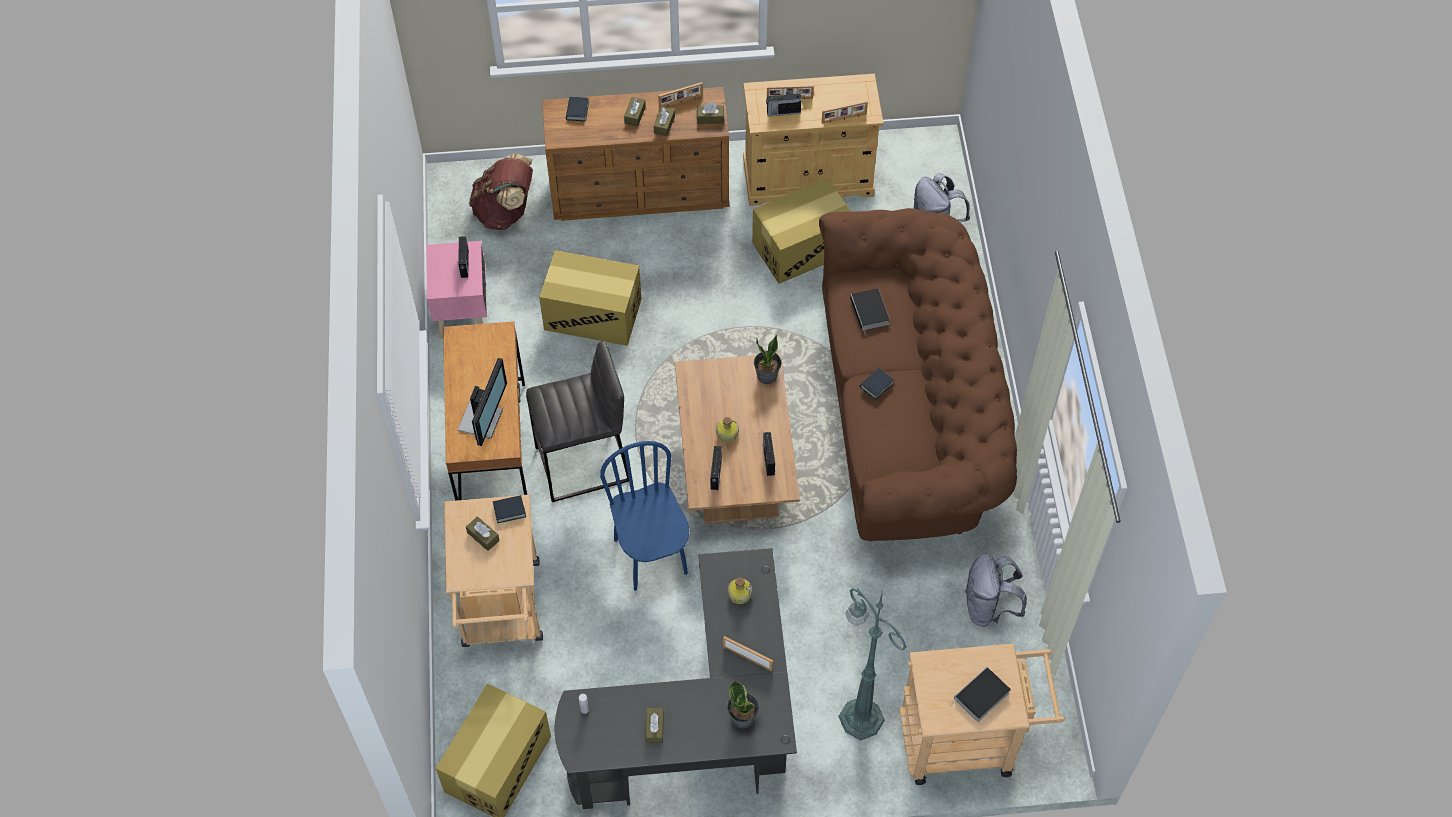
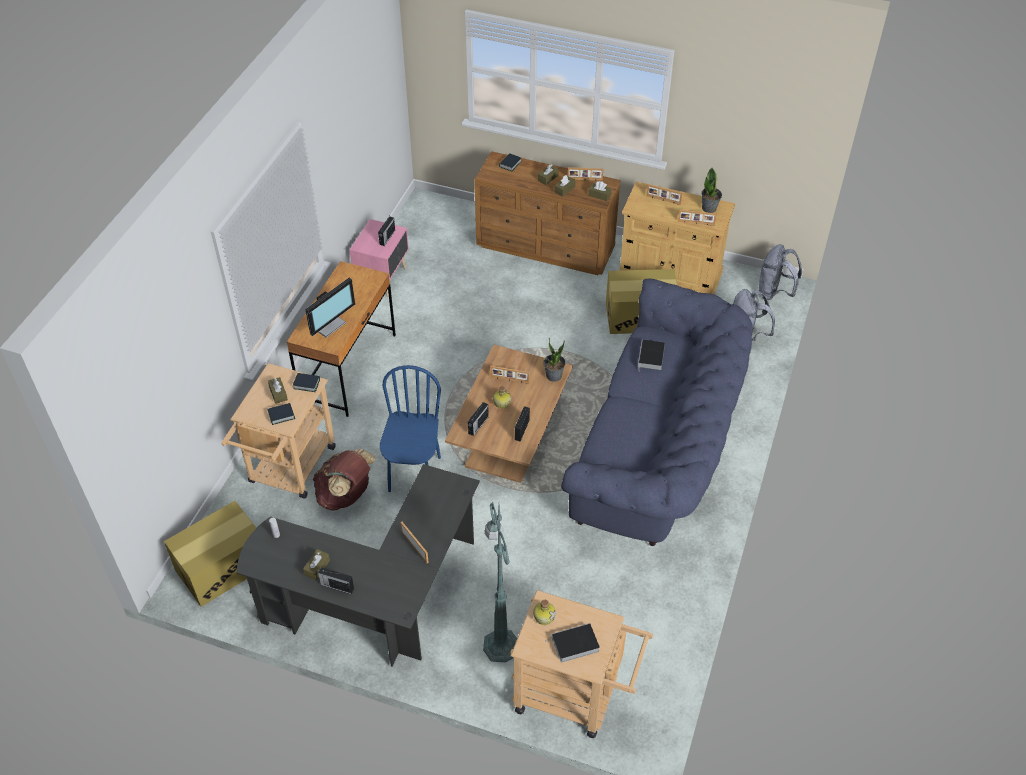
camera: 25 degrees right, 10 degrees down
(506, 212) = (448, 231): brown backpack -> brown backpack (346, 495)
(584, 464) = (403, 398): grey stool -> none
(592, 314) = (467, 309): cardboard box -> none
(719, 401) = (509, 380): none -> picture frame
(739, 594) = (436, 501): bottle -> bottle (544, 616)
(742, 717) = (385, 587): potted plant -> potted plant (709, 208)
(783, 112) = (653, 206): radio -> radio (336, 586)
(876, 385) = (628, 406): book -> book (281, 415)
(909, 412) = (659, 449): brown sofa -> blue sofa
(988, 607) = (645, 606): grey backpack -> grey backpack (774, 292)

